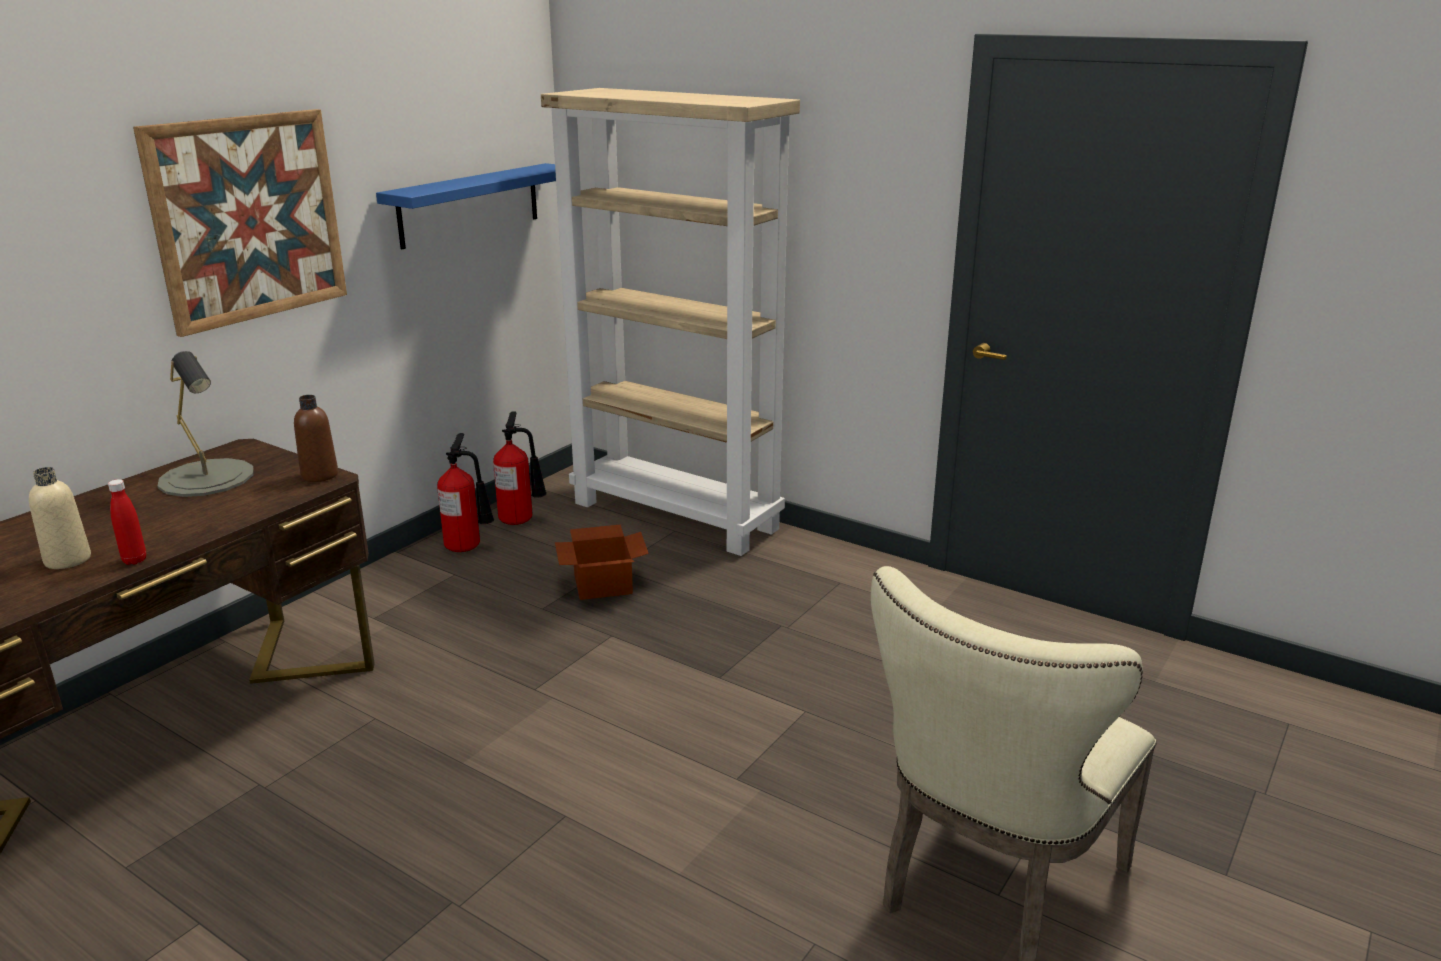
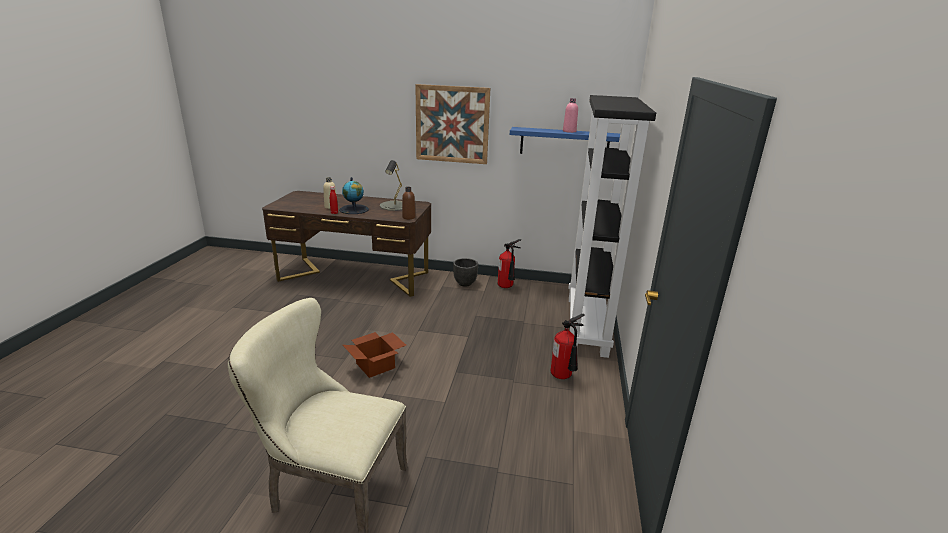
camera: 65 degrees right, 0 degrees up
(151, 530) = (354, 209): none -> globe
(397, 588) = (465, 284): none -> black planter
(488, 177) = (569, 131): none -> pink bottle
(521, 520) = (540, 291): fire extinguisher -> fire extinguisher (563, 377)
(604, 583) = (507, 323): cardboard box -> cardboard box (376, 365)
(677, 516) = (587, 325): beige bookcase -> black bookcase

